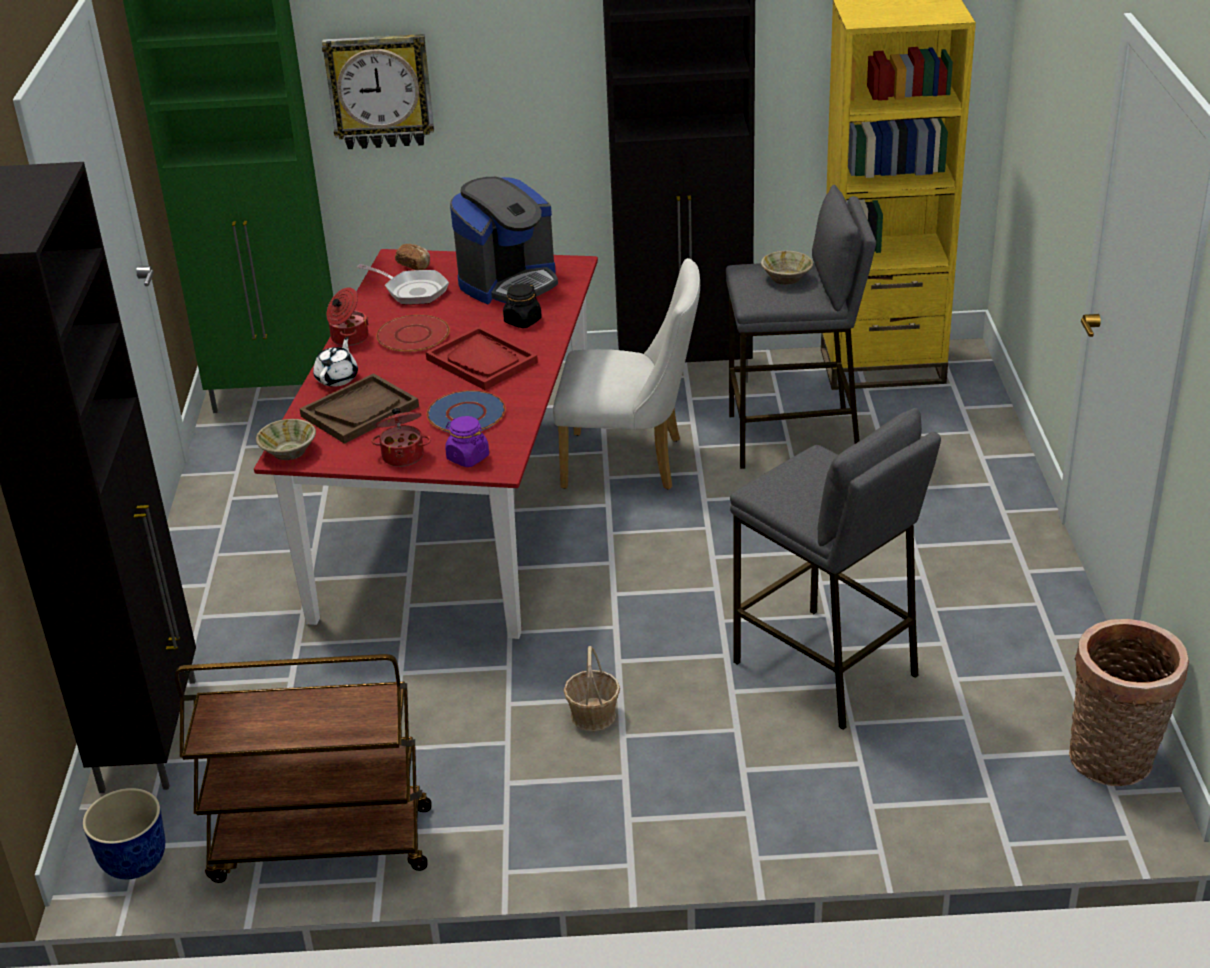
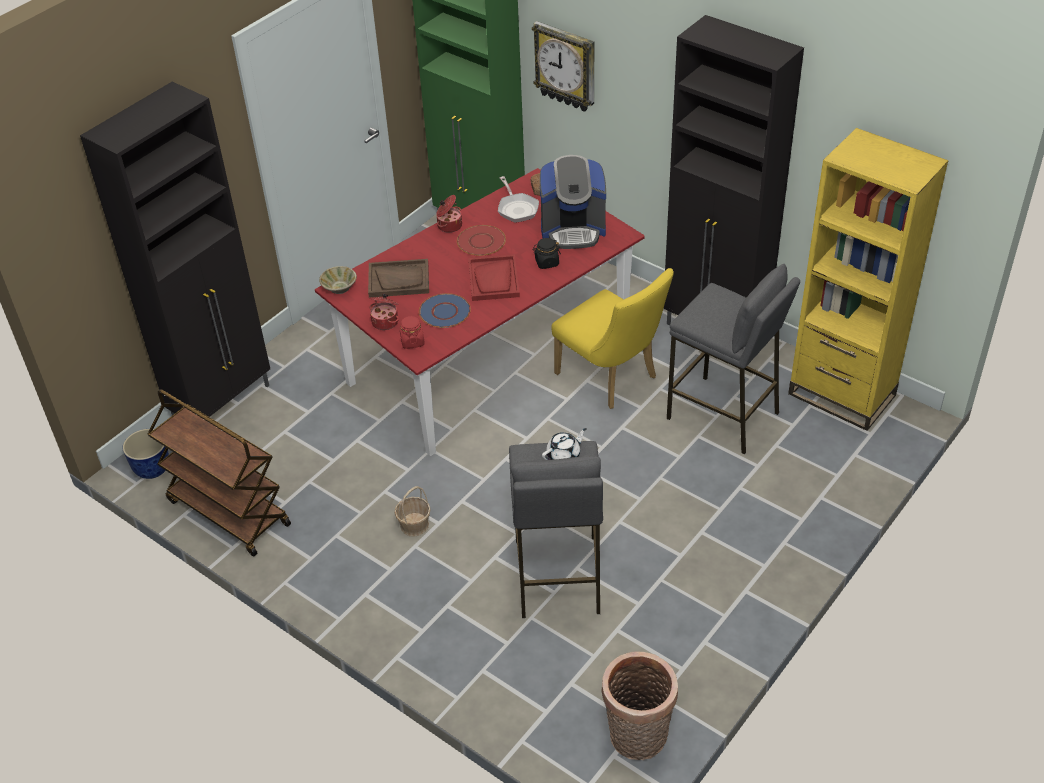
camera: 40 degrees right, 10 degrees up
(337, 378) = (413, 251): white teapot -> white teapot (564, 455)
(467, 458) = (412, 341): purple jar -> red jar
(632, 463) = (611, 379): white chair -> yellow chair
(786, 278) = (728, 312): beige bowl -> none

